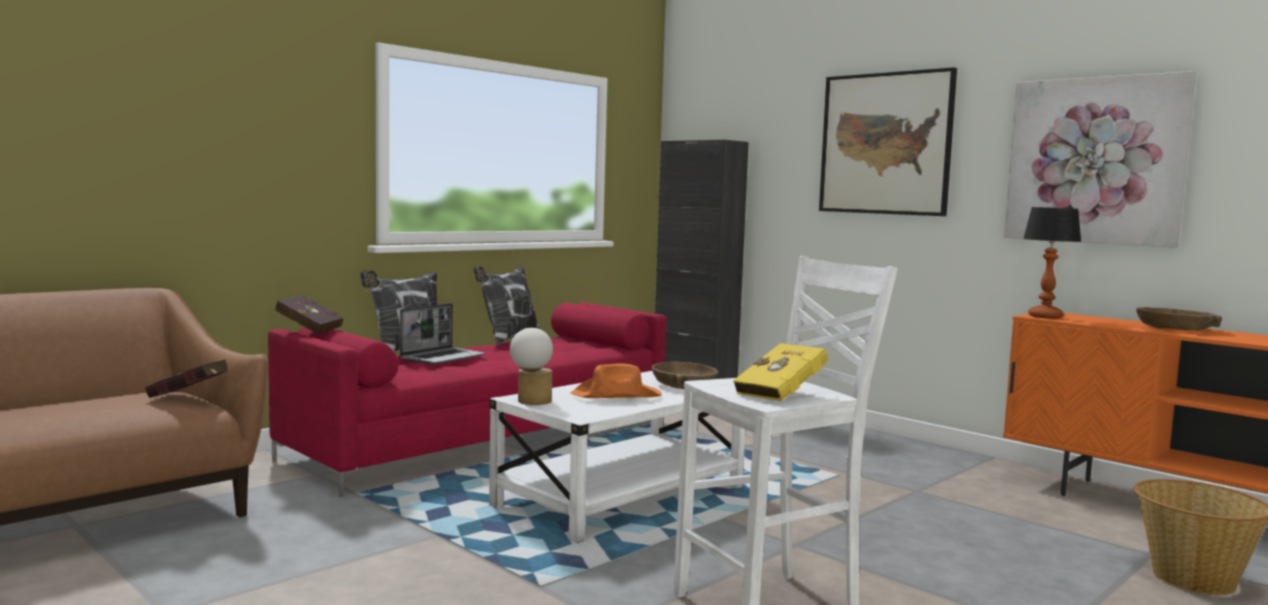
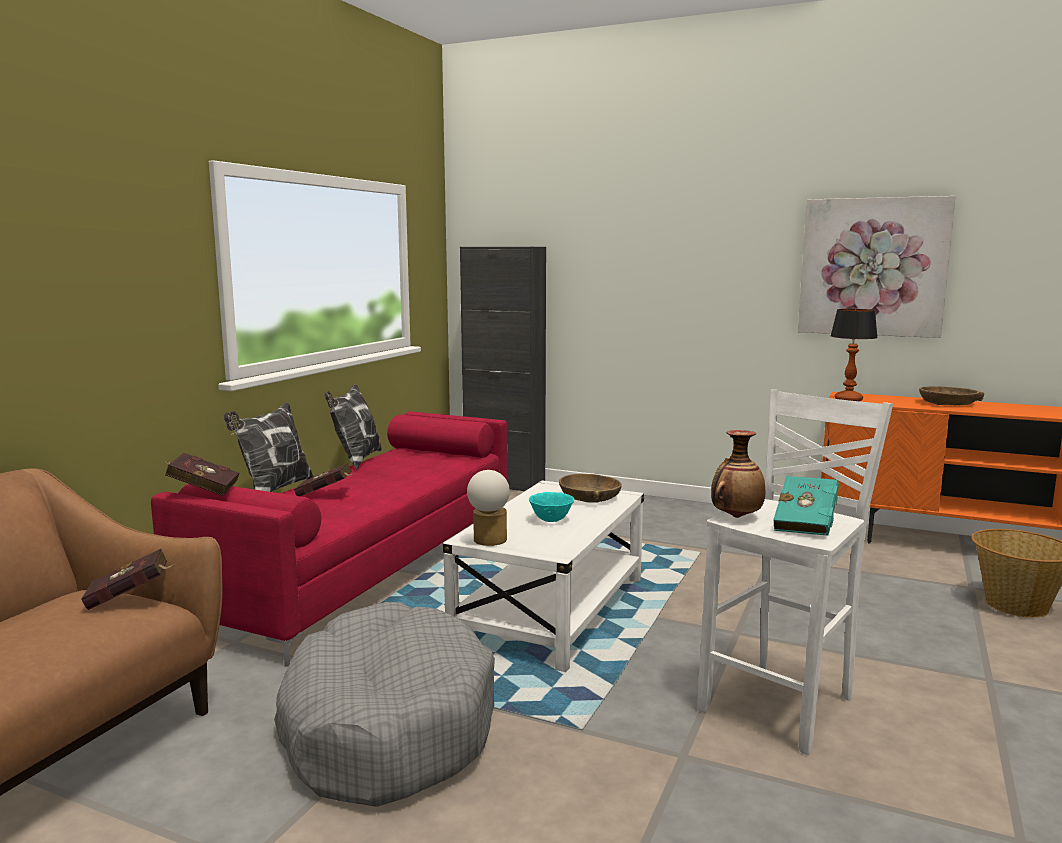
camera: 20 degrees left, 5 degrees up
(373, 551) = (387, 726): none -> grey dog bed
(443, 357) = (326, 494): laptop -> red book
(617, 396) = (551, 520): orange hat -> turquoise bowl
(719, 382) = (736, 516): none -> vase
(783, 394) = (806, 524): yellow book -> turquoise book
(885, 144) = (684, 250): picture -> none

